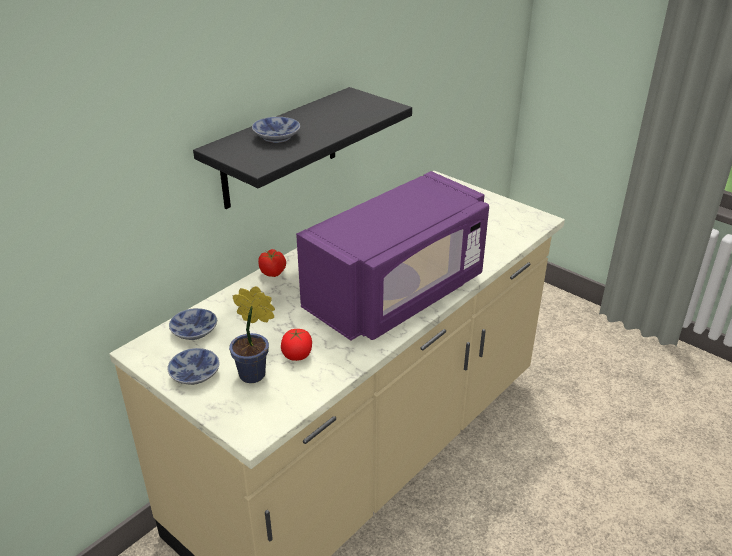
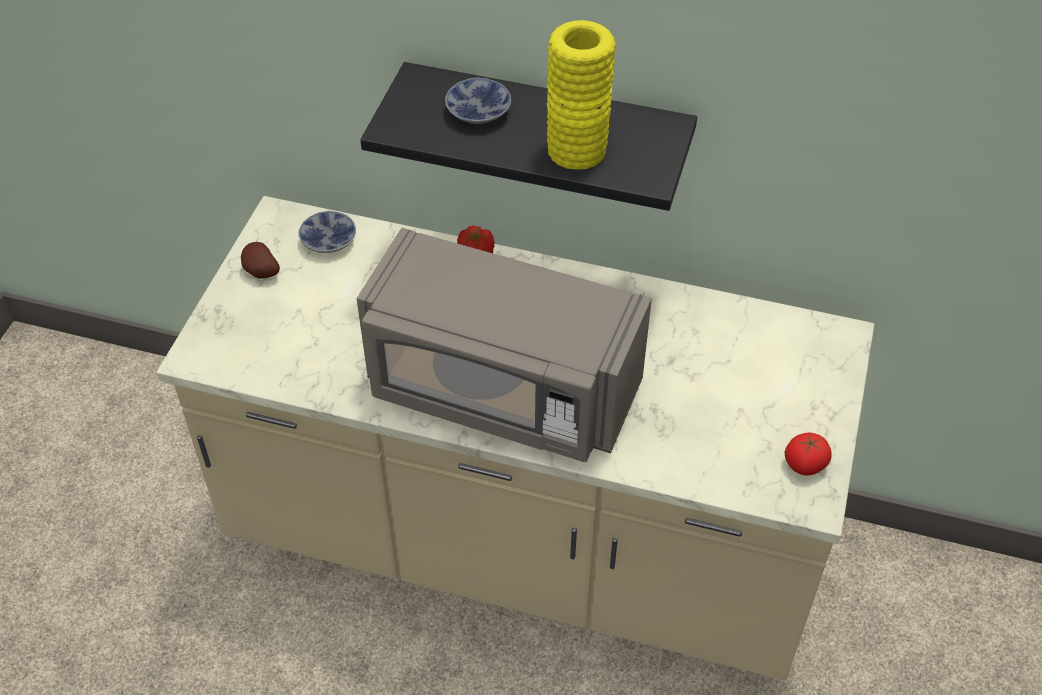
camera: 65 degrees right, 15 degrees up
(193, 373) = (260, 272): bowl -> potato
(256, 375) = (281, 322): potted plant -> none
(297, 355) = (330, 342): tomato -> tomato (805, 464)
(345, 119) = (577, 150): none -> yellow vase
(397, 293) = (501, 391): purple microwave -> grey microwave

